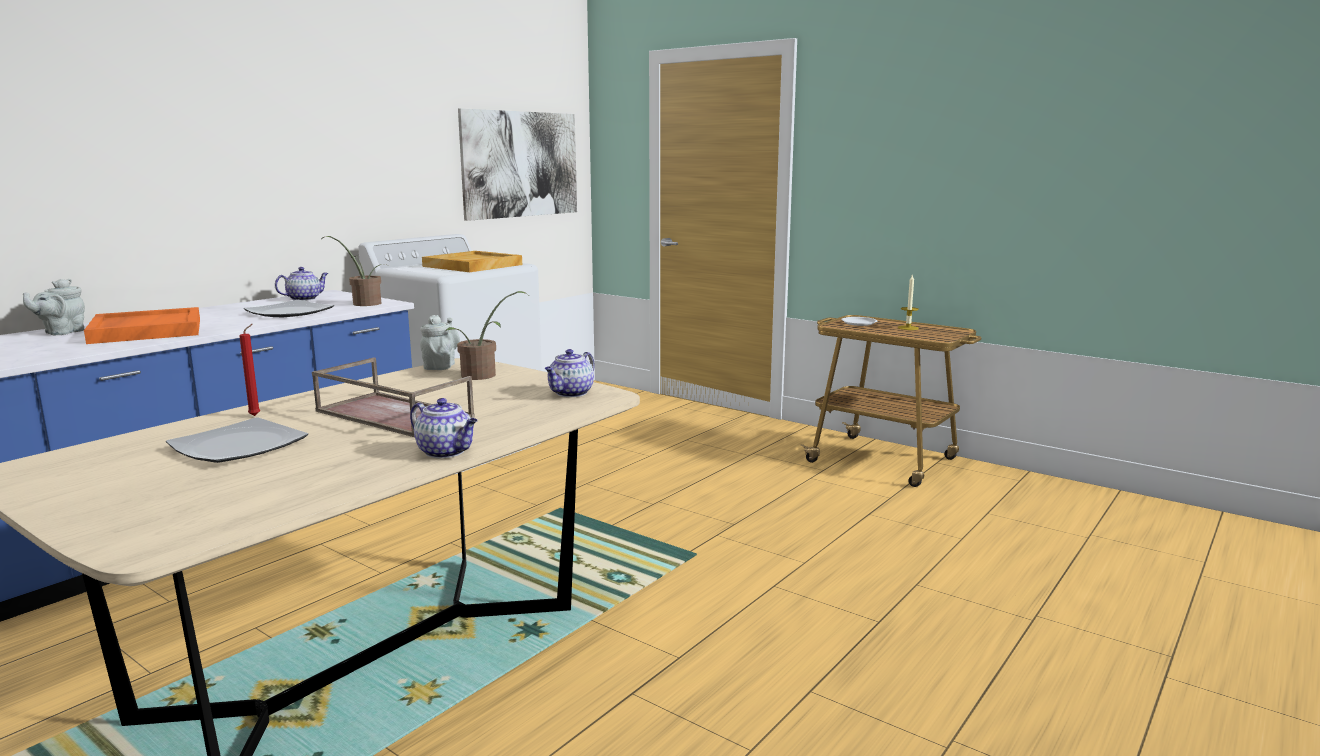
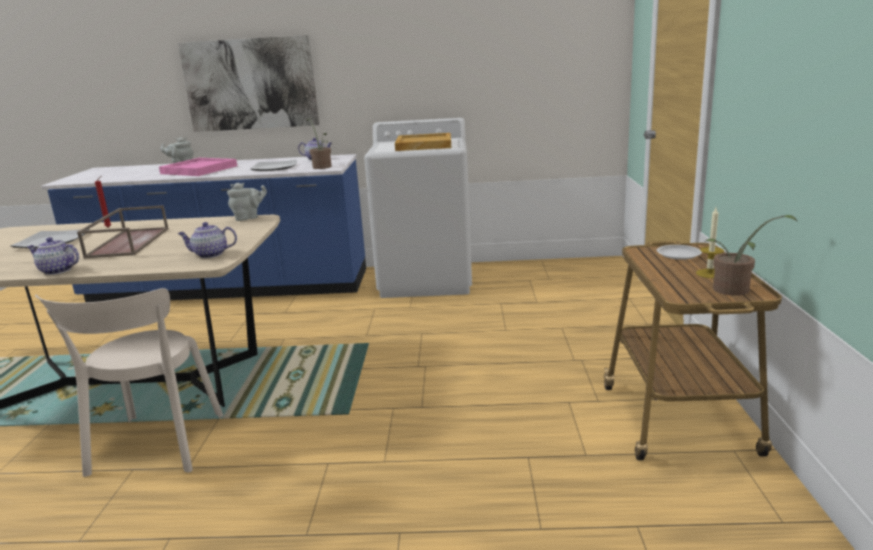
camera: 55 degrees right, 5 degrees up
(146, 330) = (199, 170): orange tray -> pink tray
(446, 452) = (56, 271): teapot -> teapot turned 105 degrees clockwise
(483, 375) = (235, 230): potted plant -> potted plant (735, 291)
(521, 164) = (539, 57): picture -> picture (250, 84)
(601, 670) = (155, 448): none -> beige chair

